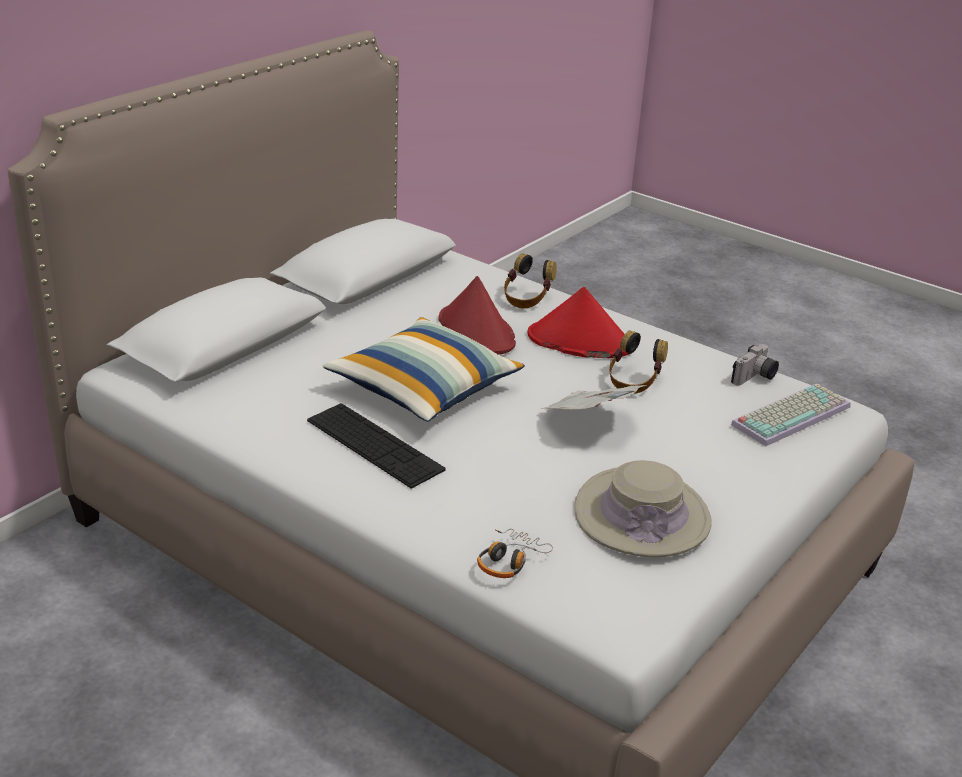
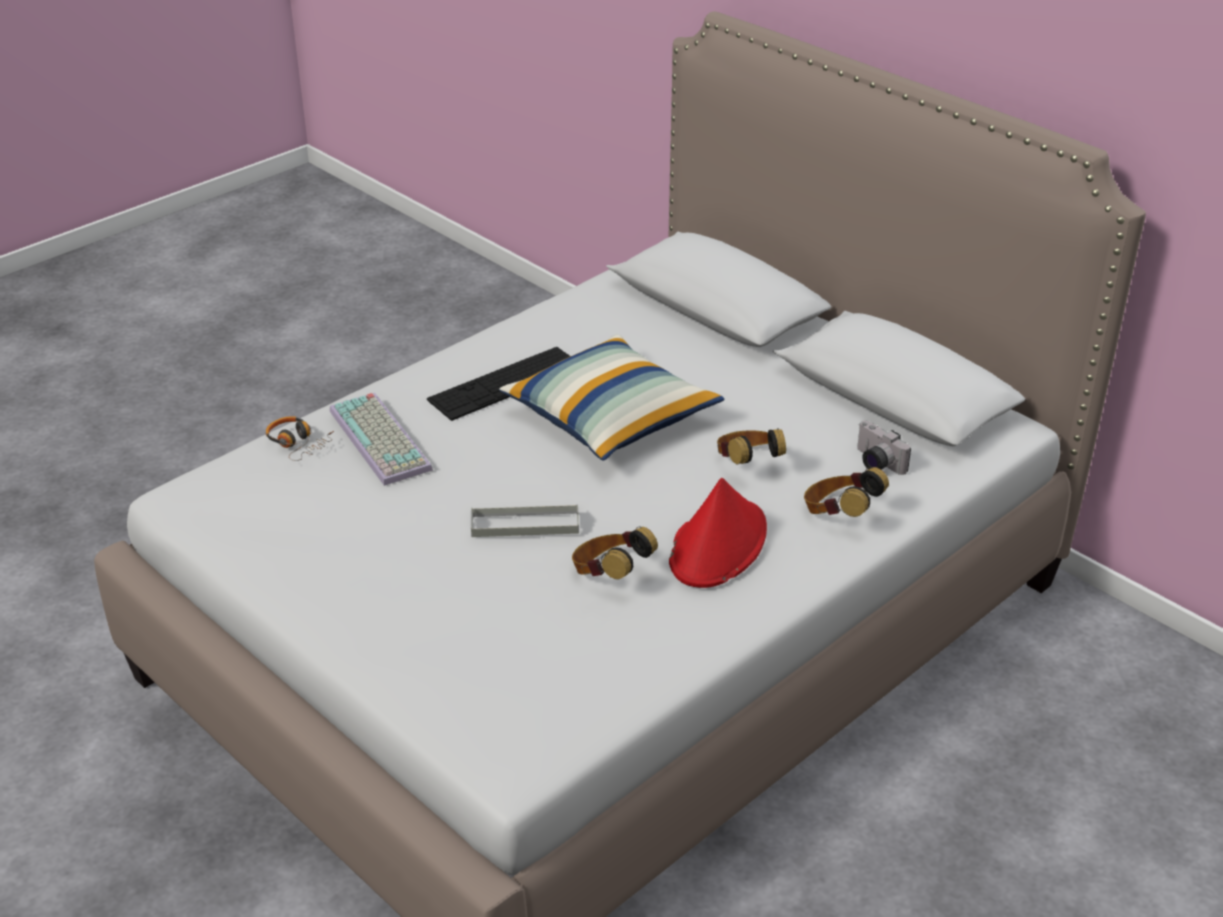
camera: 100 degrees right, 5 degrees up
(475, 331) = (747, 465): red hat -> headphones
(590, 420) = (525, 524): newspaper -> grey tray
(642, 515) = (330, 528): beige hat -> none
(755, 378) = (610, 692): camera -> camera (875, 463)
(790, 414) = (508, 701): keyboard -> keyboard (383, 440)

